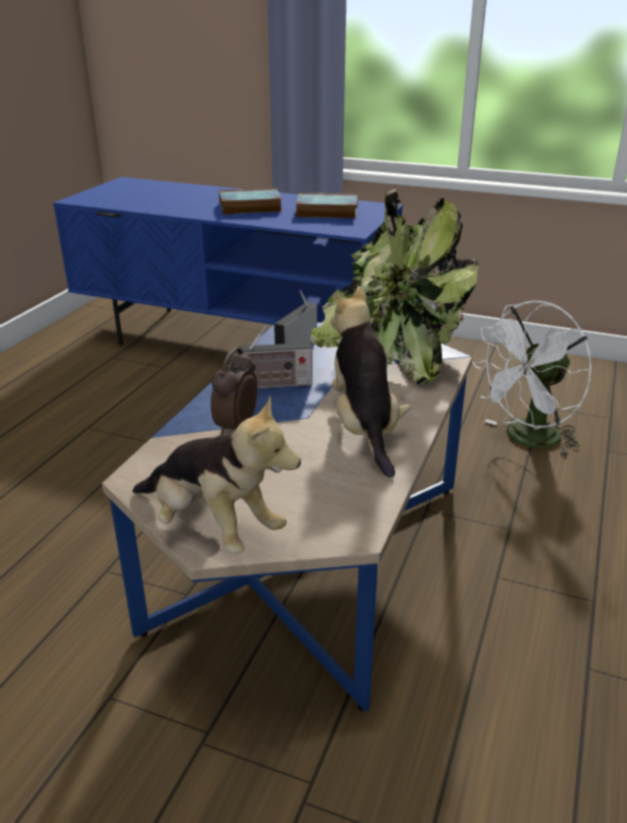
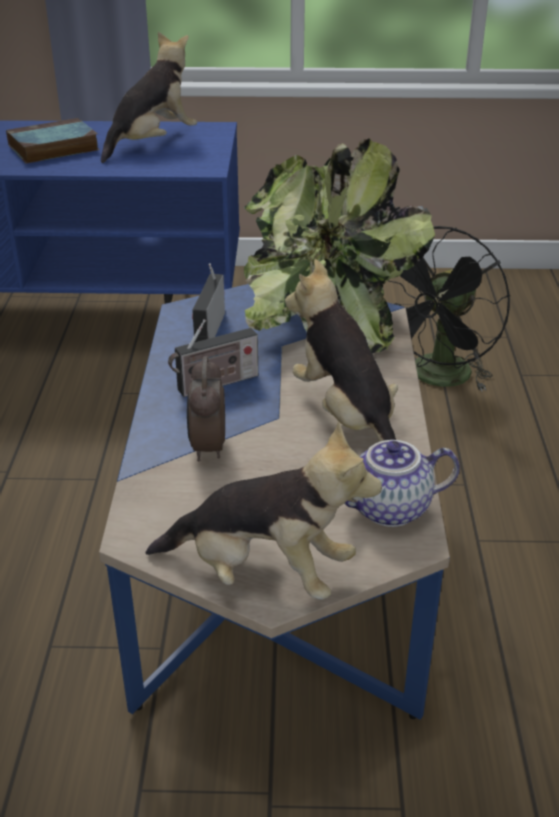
camera: 20 degrees left, 5 degrees up
(325, 211) = (152, 143): book -> plush toy
(351, 504) = (389, 510): none -> teapot
(526, 440) = (437, 379): white fan -> black fan

